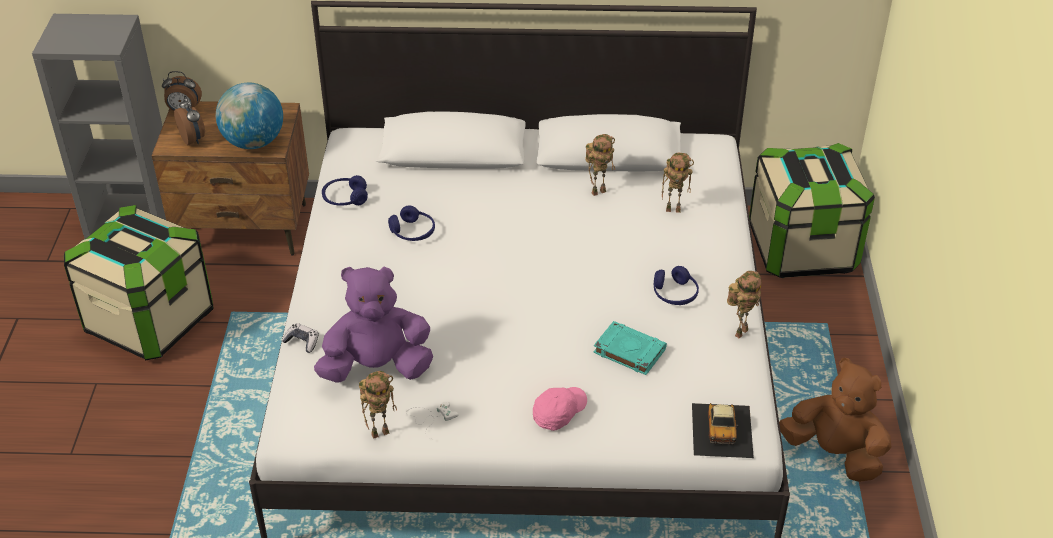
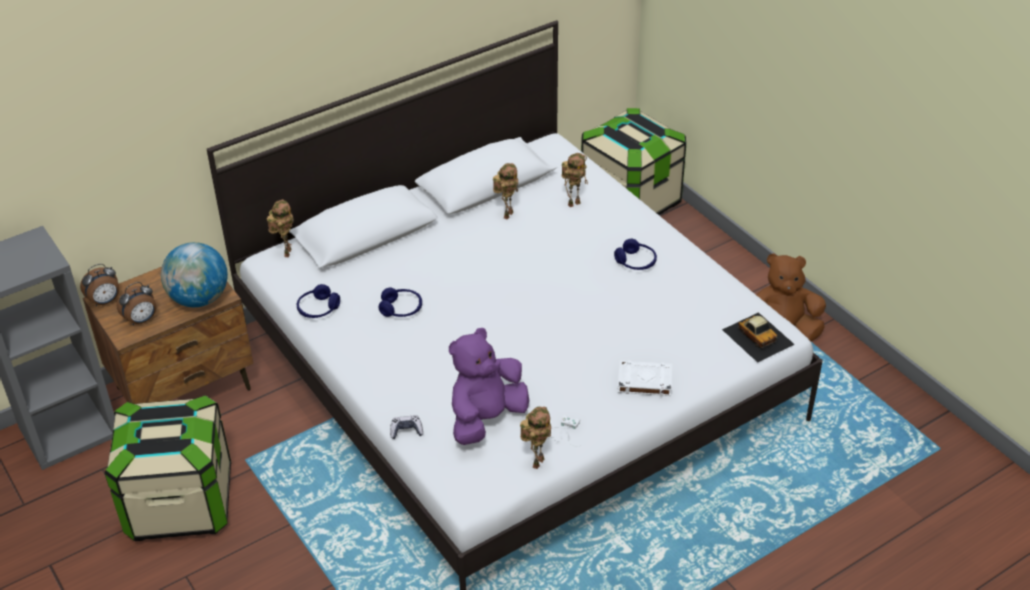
camera: 35 degrees left, 0 degrees up
(193, 139) = (141, 320): alarm clock -> alarm clock turned 120 degrees clockwise
(558, 412) = (644, 381): pink cap -> white book
(628, 351) = (646, 316): turquoise book -> none
(740, 331) = (703, 266): toy robot -> toy robot (286, 252)

